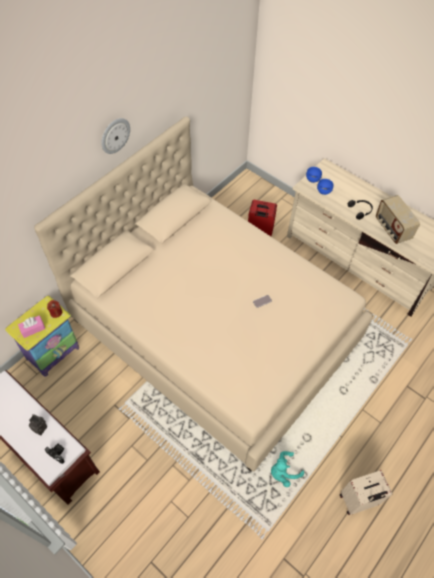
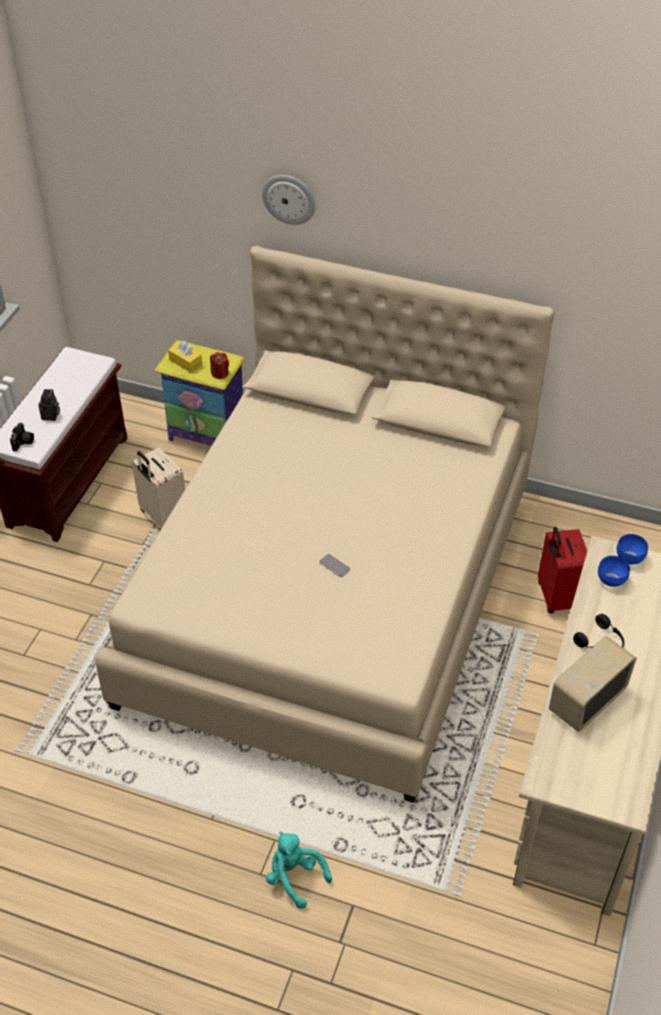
camera: 70 degrees right, 10 degrees down
(33, 329) = (185, 362): pink tissue box -> yellow tissue box
(115, 135) = (421, 237): wall clock -> wall clock (289, 198)
(283, 472) = (124, 751): turquoise plush toy -> turquoise plush toy (294, 877)
(358, 501) = (109, 867): beige suitcase -> beige suitcase (162, 516)

